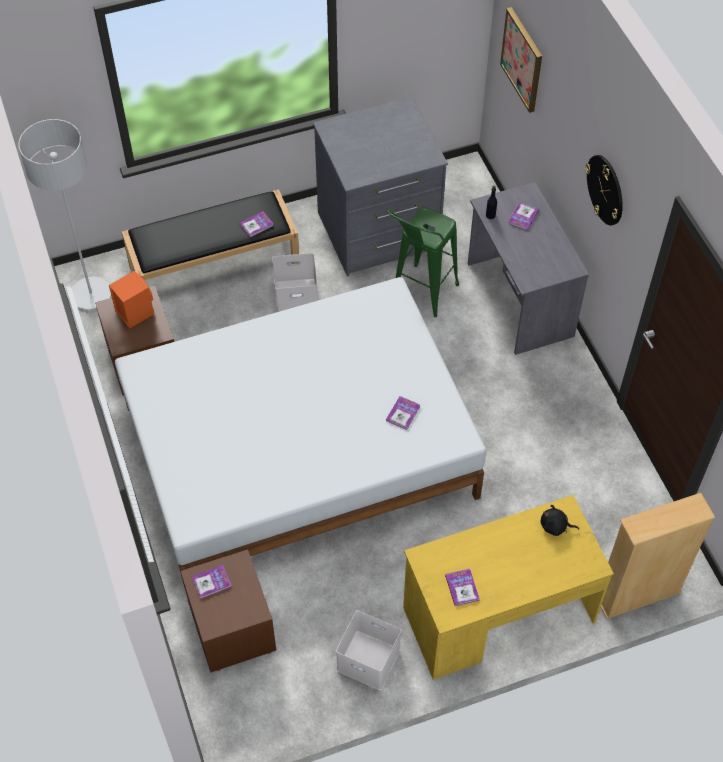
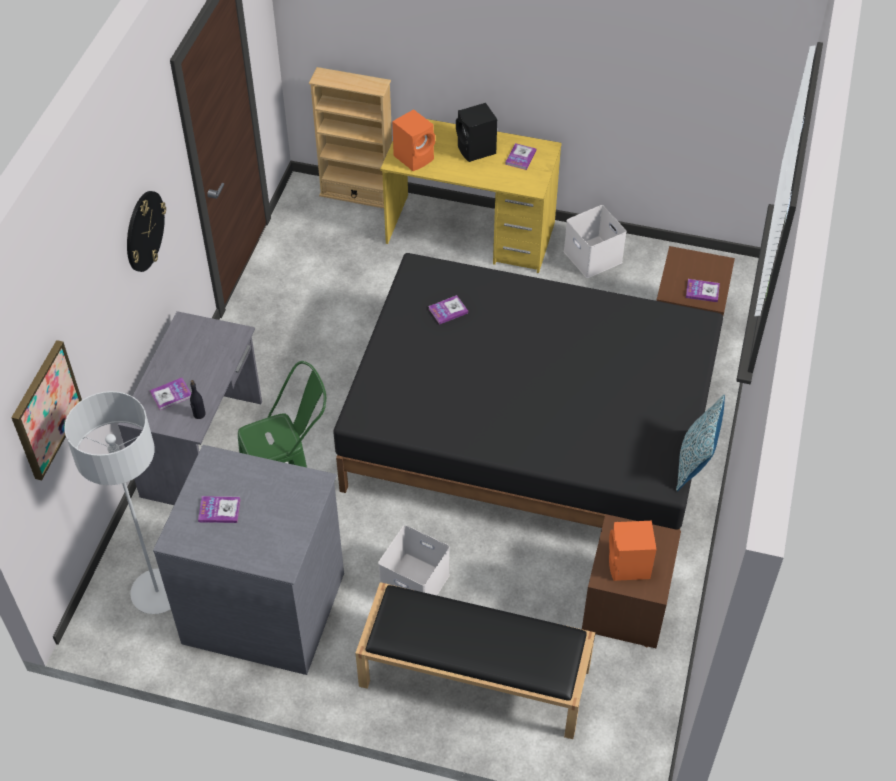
camera: 145 degrees left, 5 degrees down
(91, 294) = (640, 724): grey floor lamp -> grey floor lamp (157, 592)
(124, 393) = (694, 463): none -> pillow
(256, 225) = (420, 608): book -> book (219, 510)
(299, 450) = (531, 430): white bed -> black bed
(508, 570) = (476, 150): none -> black speaker
(555, 526) = (415, 157): black plush toy -> orange speaker

